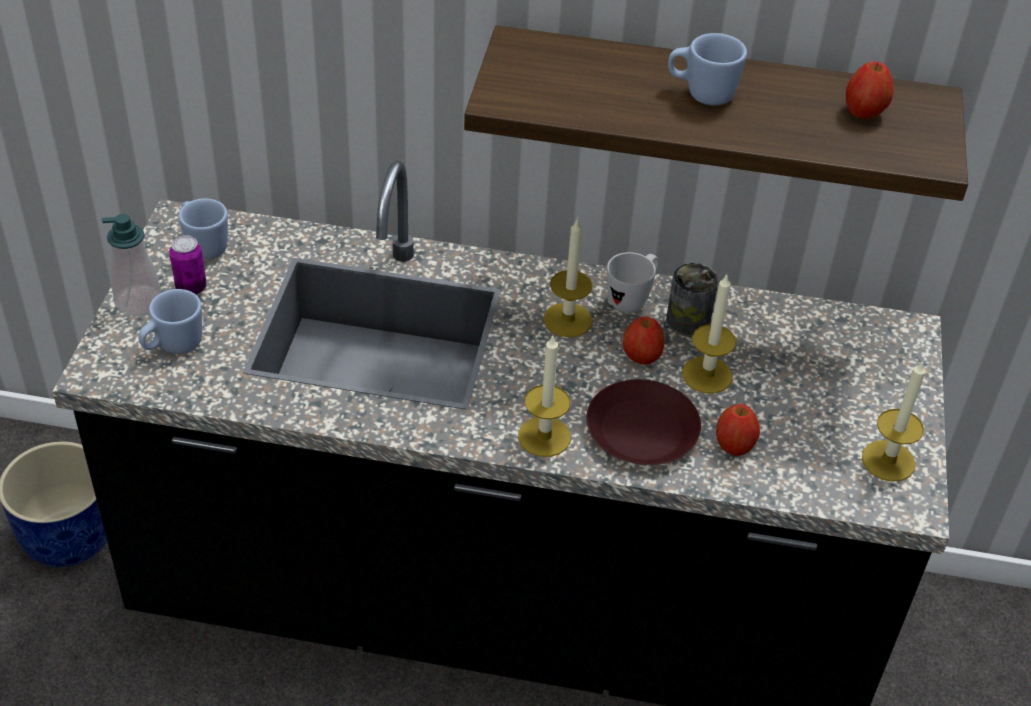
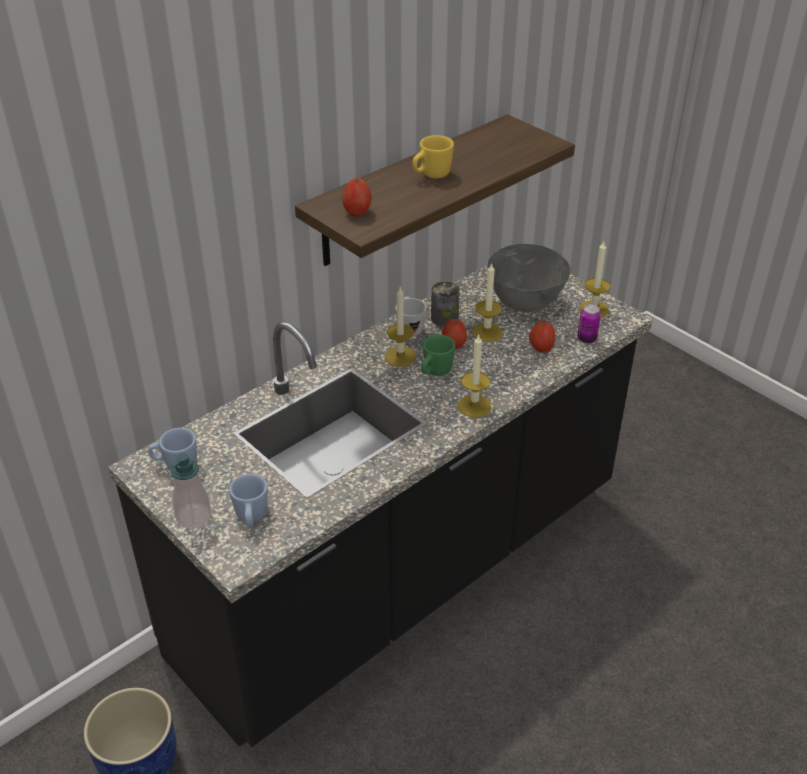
camera: 50 degrees left, 5 degrees down
(191, 288) = (208, 488): can -> can (586, 339)
(571, 366) = (435, 372): none -> green mug
(640, 431) = (502, 372): brown plate -> none
(701, 93) = (431, 175): blue mug -> yellow mug
(813, 382) = (524, 303): none -> grey bowl
(863, 113) = (497, 143): apple -> apple (357, 212)

